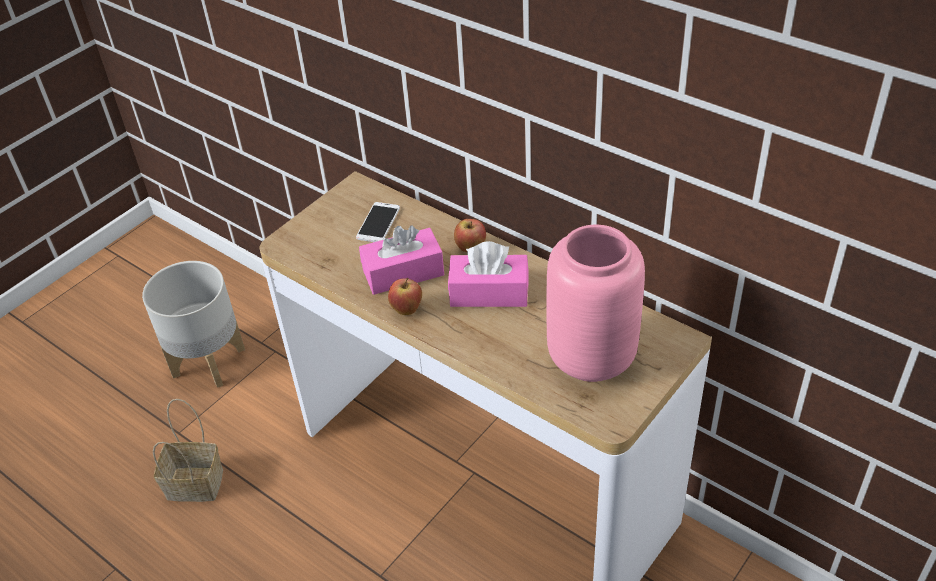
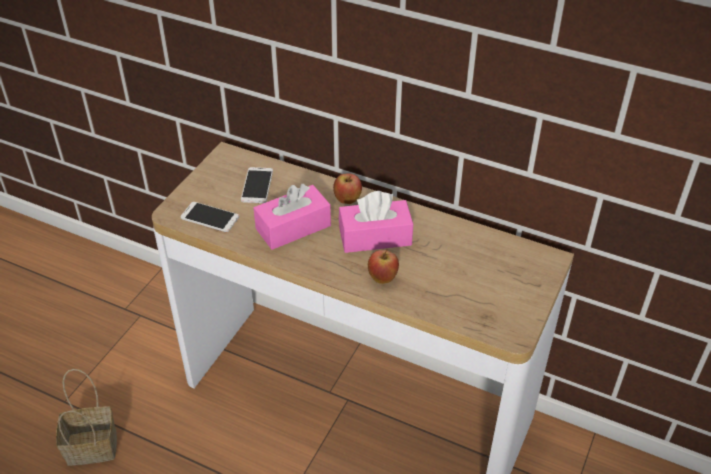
camera: 15 degrees left, 0 degrees up
(209, 362) = (79, 332): grey planter -> none
(319, 253) = (210, 217): none -> phone
(407, 310) = (306, 260): apple -> apple (382, 278)
(591, 359) = (480, 284): pink vase -> none

